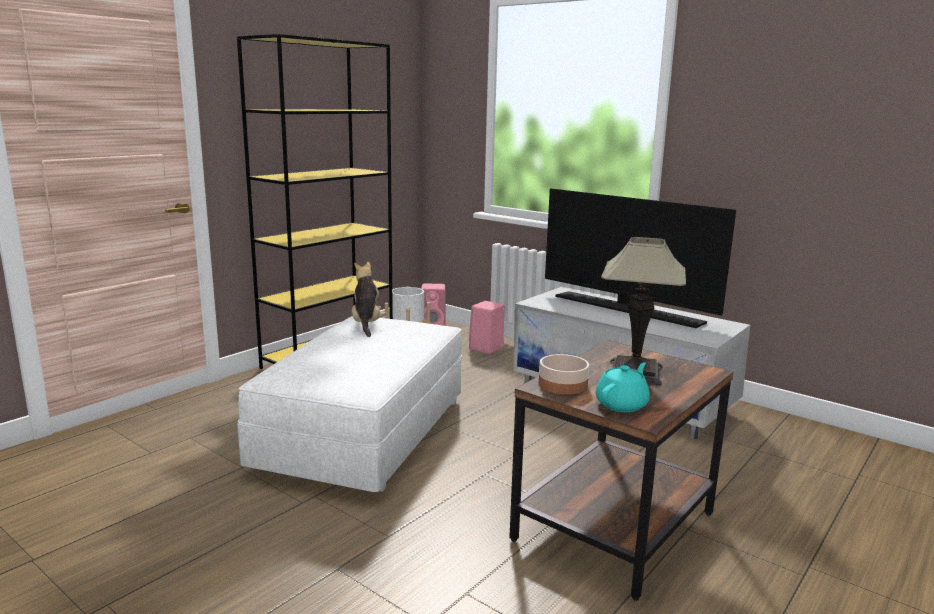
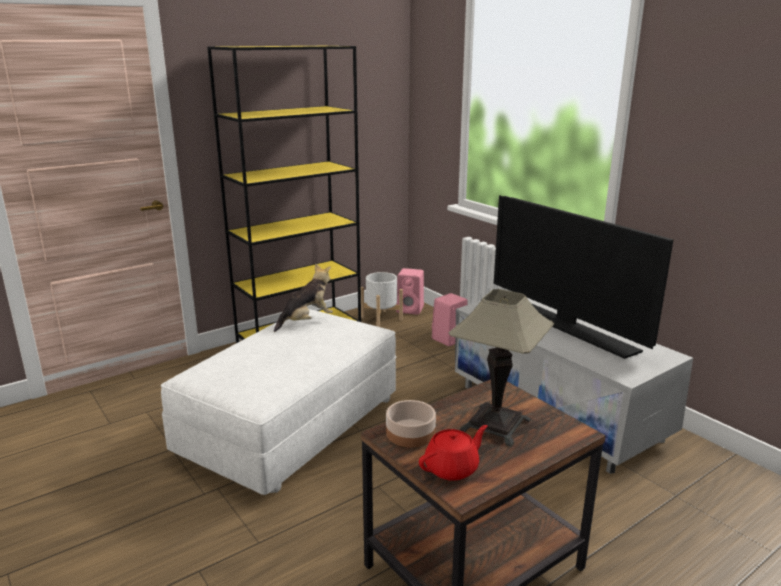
camera: 15 degrees right, 5 degrees up
(366, 324) = (306, 321): plush toy -> plush toy turned 45 degrees clockwise
(622, 404) = (452, 468): turquoise teapot -> red teapot

